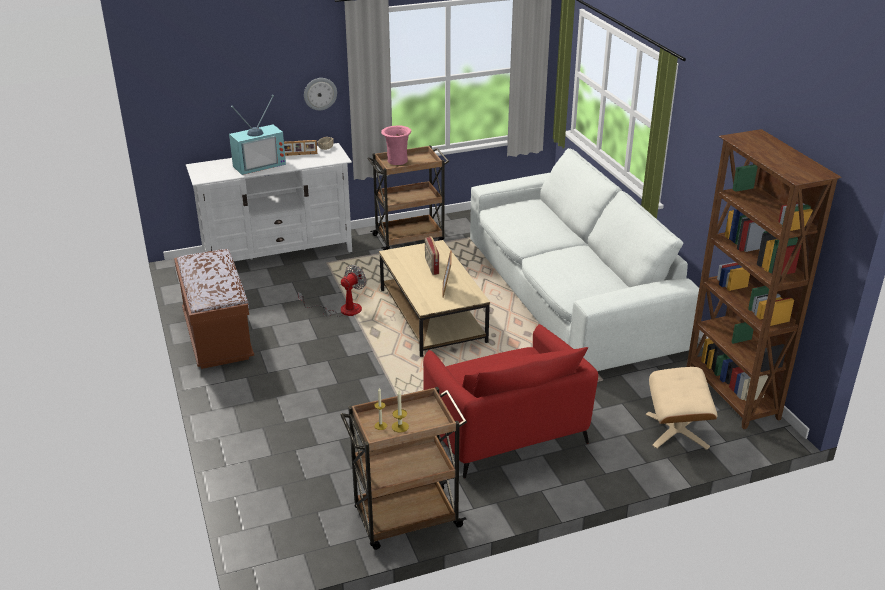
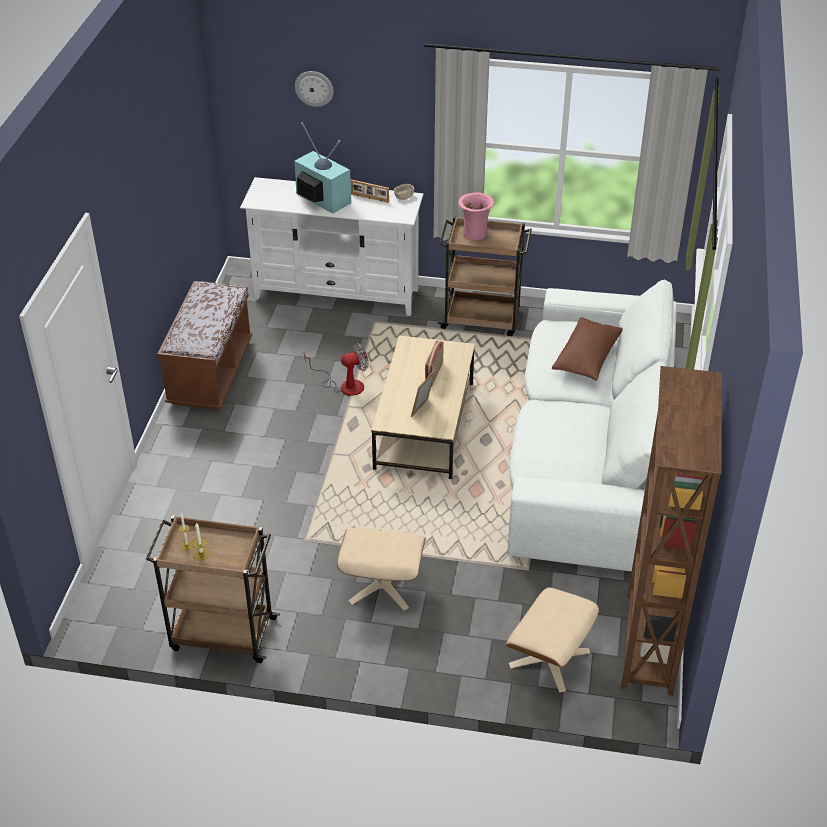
camera: 30 degrees right, 10 degrees up
(259, 164) = (321, 199): television -> television turned 135 degrees counterclockwise
(320, 93) = (406, 137): wall clock -> wall clock (314, 88)
(505, 431) = (382, 585): red armchair -> beige ottoman
(540, 221) = (587, 358): none -> brown pillow

